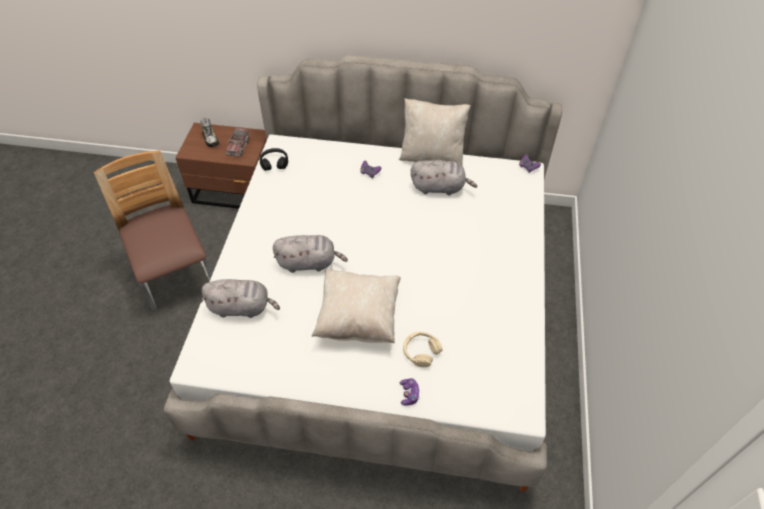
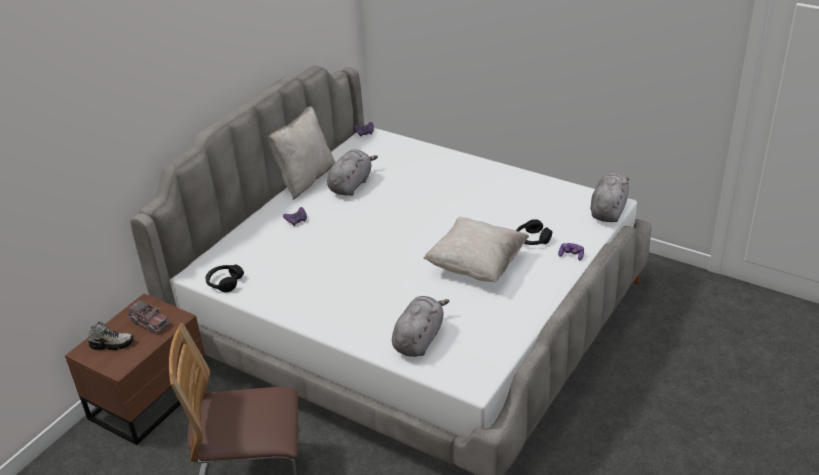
camera: 65 degrees left, 15 degrees down
(309, 263) = (390, 284): grey plush toy -> grey plush toy (608, 210)
(421, 351) = (532, 239): beige headphones -> black headphones

